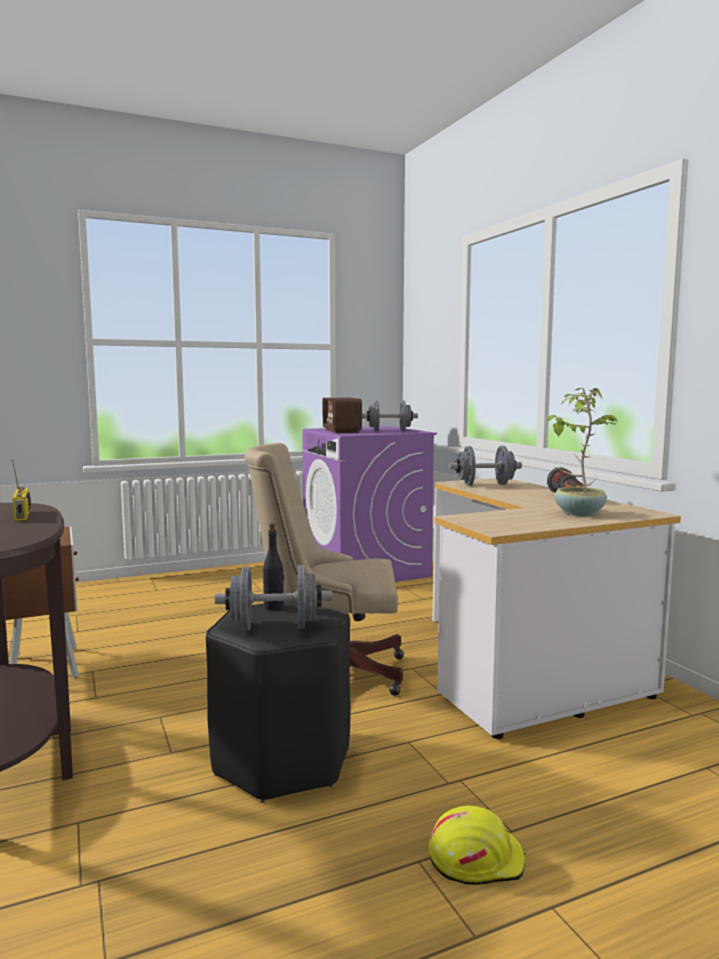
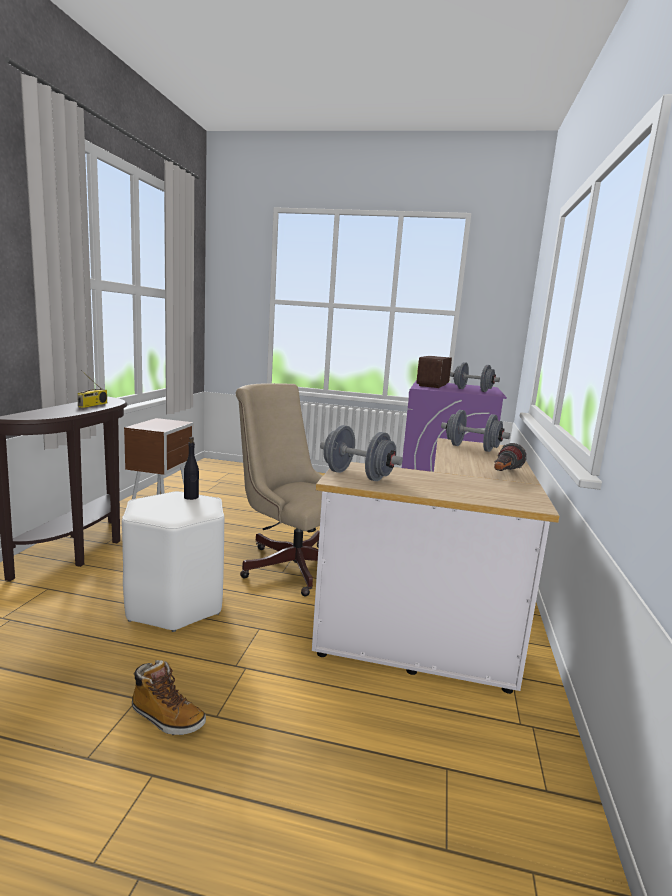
camera: 35 degrees right, 5 degrees up
(274, 627) = (160, 508): grey dumbbell -> grey dumbbell (357, 476)
(282, 760) = (175, 604): black stool -> white stool
(476, 858) = (167, 718): yellow hard hat -> boot
(578, 513) = (460, 486): potted plant -> none

